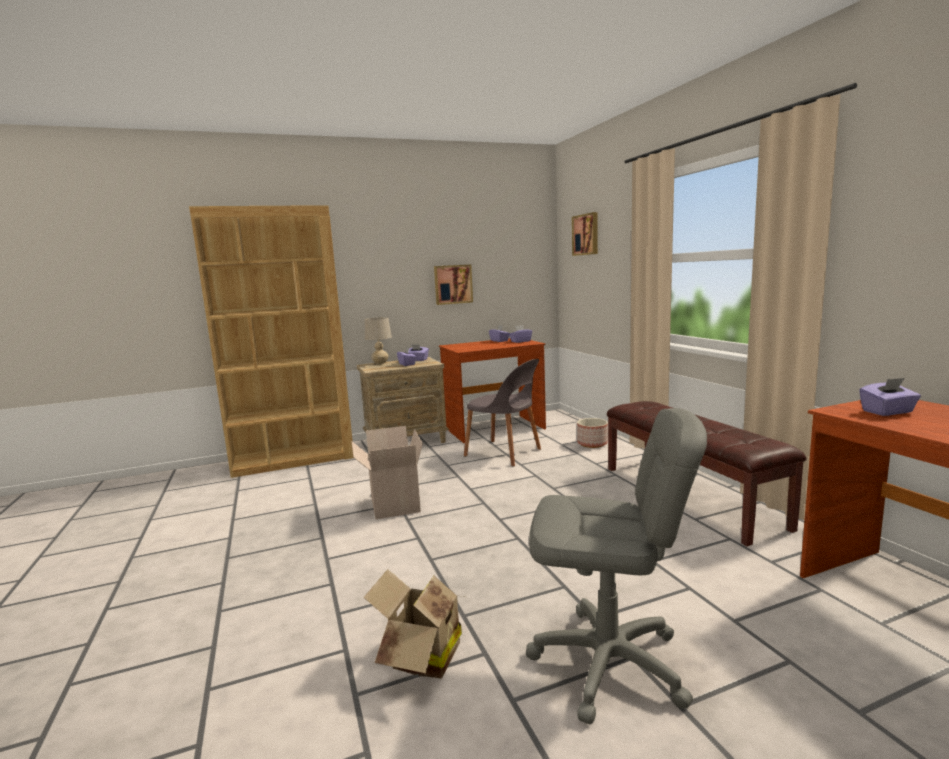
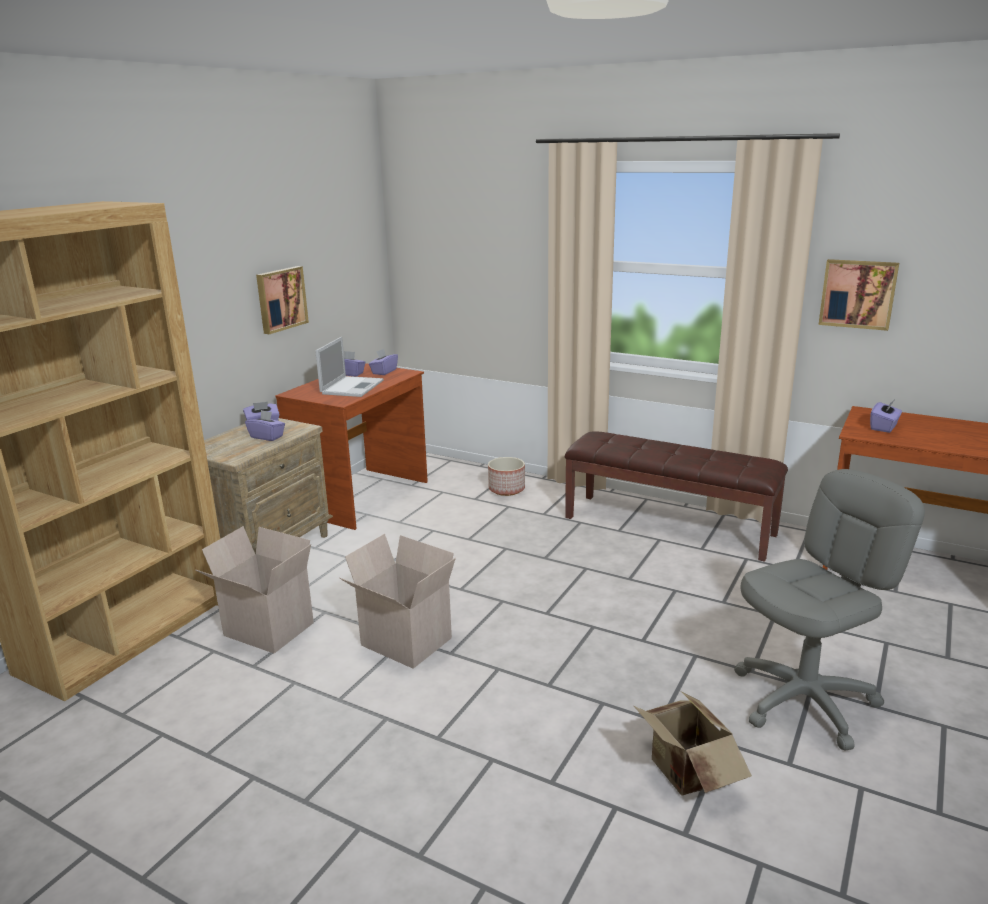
camera: 40 degrees left, 10 degrees up
(344, 476) = (266, 630): none -> cardboard box
(380, 363) = (214, 442): beige table lamp -> none
(485, 345) = (352, 387): none -> laptop
(504, 453) = (429, 529): grey chair -> none
(586, 234) = (449, 218): picture -> picture (858, 294)

